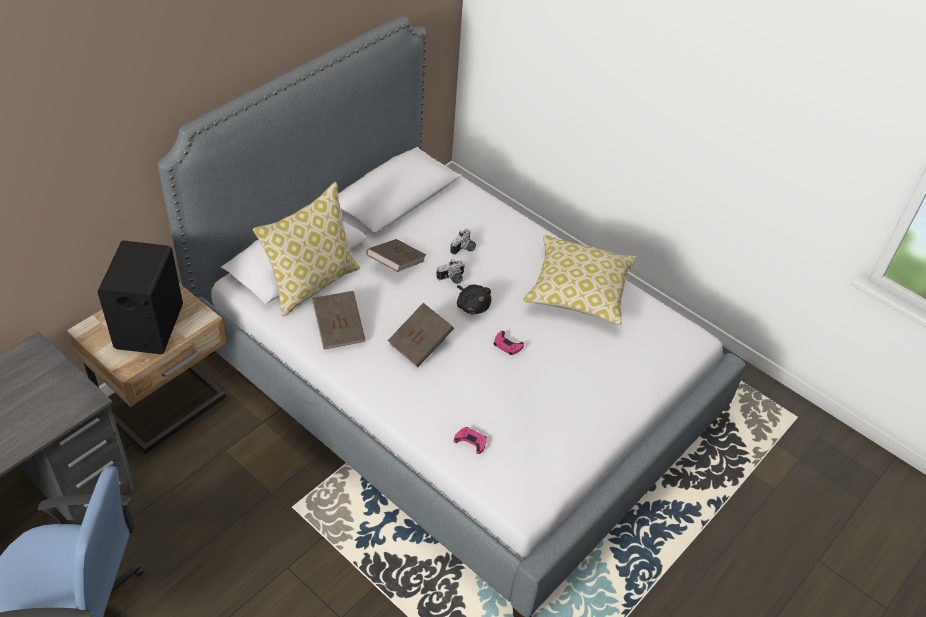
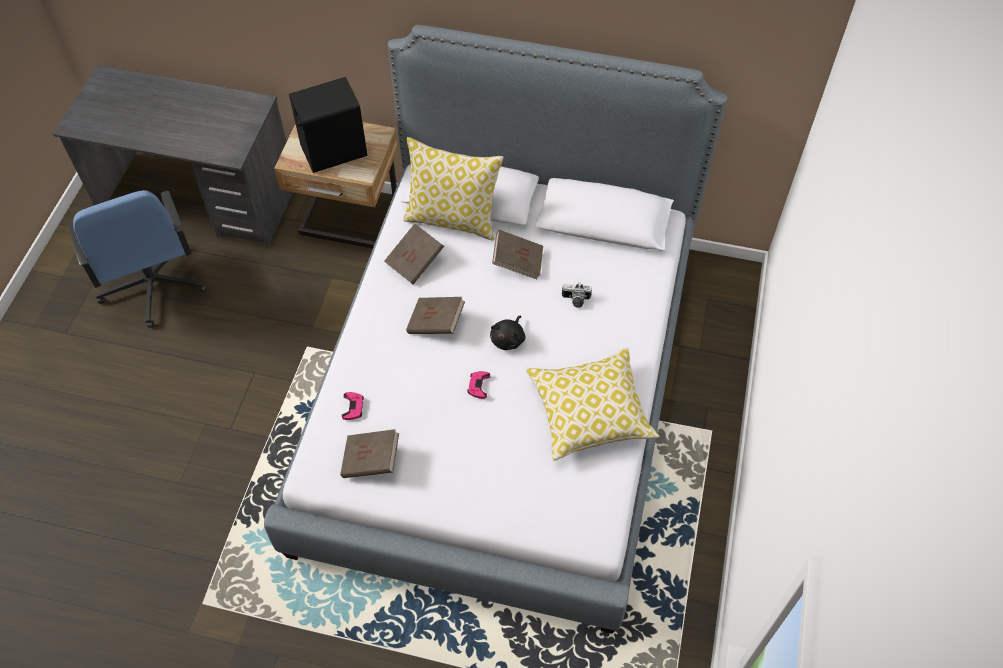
camera: 65 degrees right, 10 degrees up
(452, 279) = (531, 309): camera -> none
(538, 451) = (371, 461): none -> brown book

